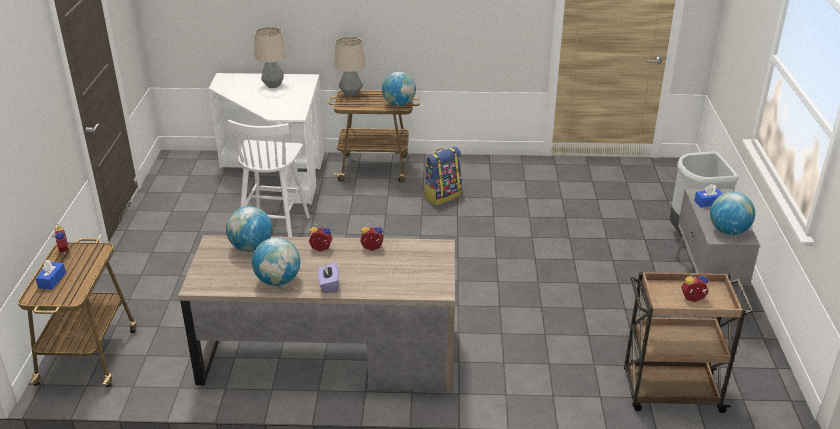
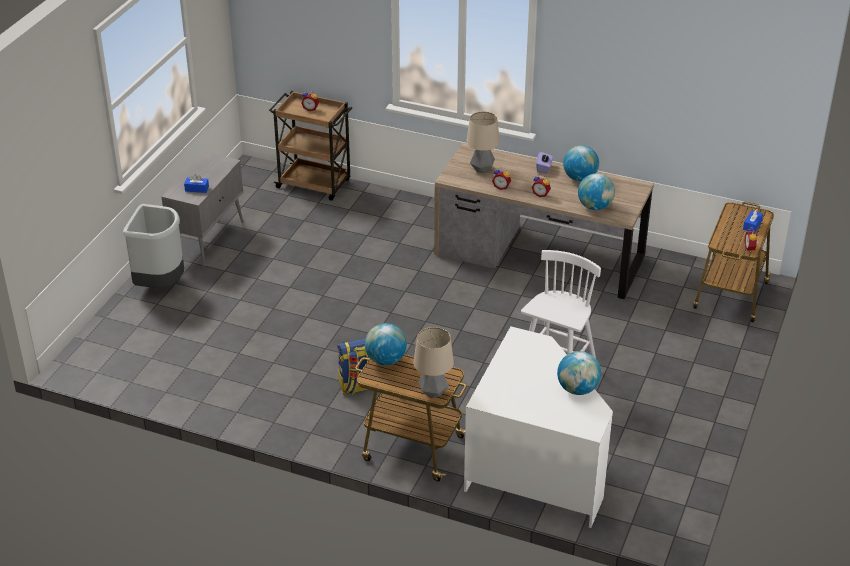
camera: 160 degrees left, 5 degrees up
(273, 85) = (530, 396): table lamp -> table lamp (481, 169)
(728, 231) = (213, 165): globe -> globe (577, 389)

